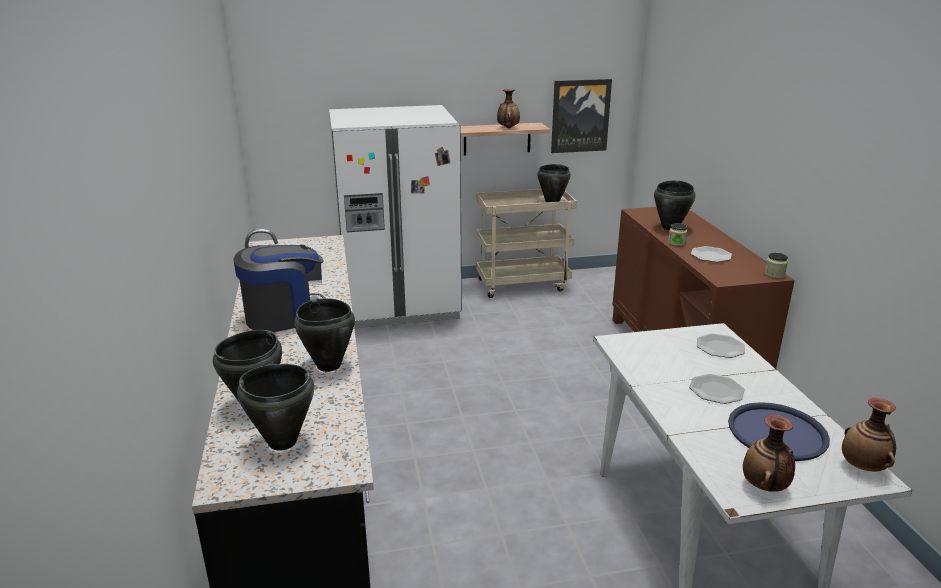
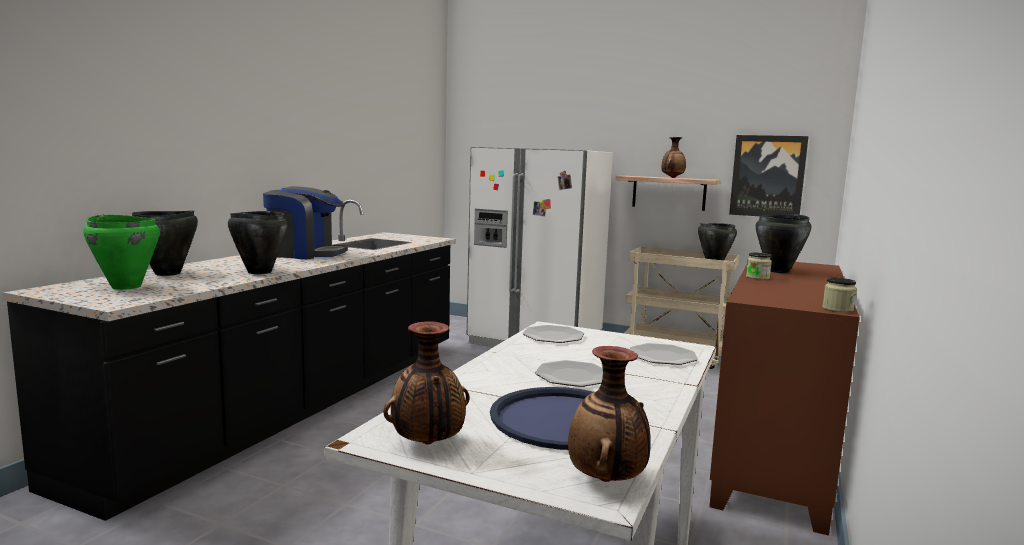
camera: 35 degrees right, 15 degrees down
(282, 441) = (126, 287): black cooking pot -> green cooking pot
(711, 255) = (780, 288): plate -> plate (553, 336)

